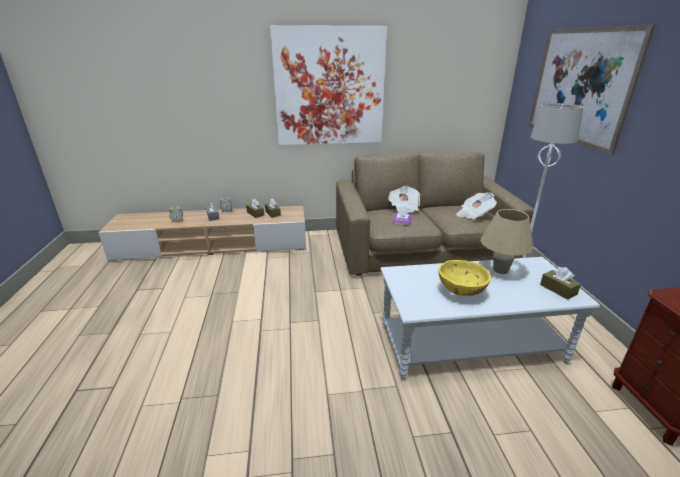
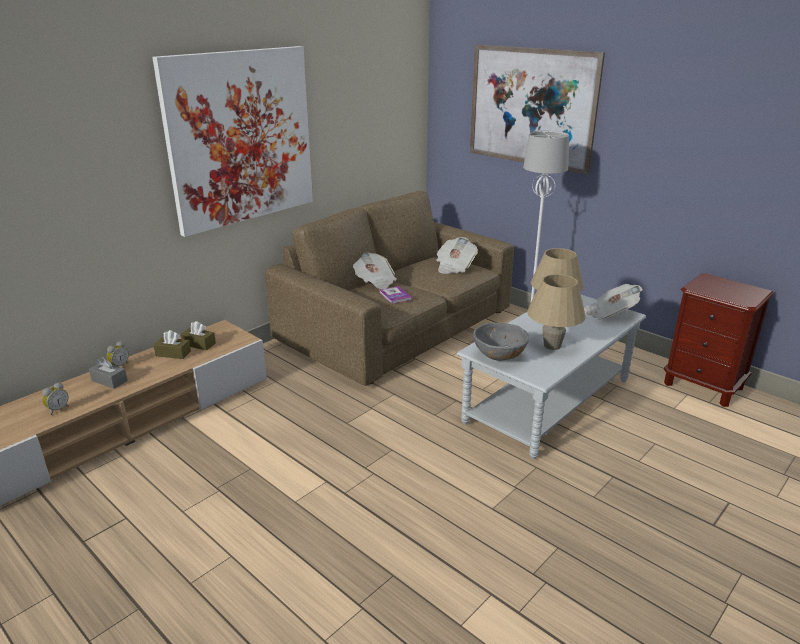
camera: 40 degrees left, 0 degrees up
(404, 282) = (499, 357): none -> grey bowl
(461, 292) = (552, 346): yellow bowl -> beige table lamp
(558, 289) = (610, 314): brown tissue box -> newspaper

